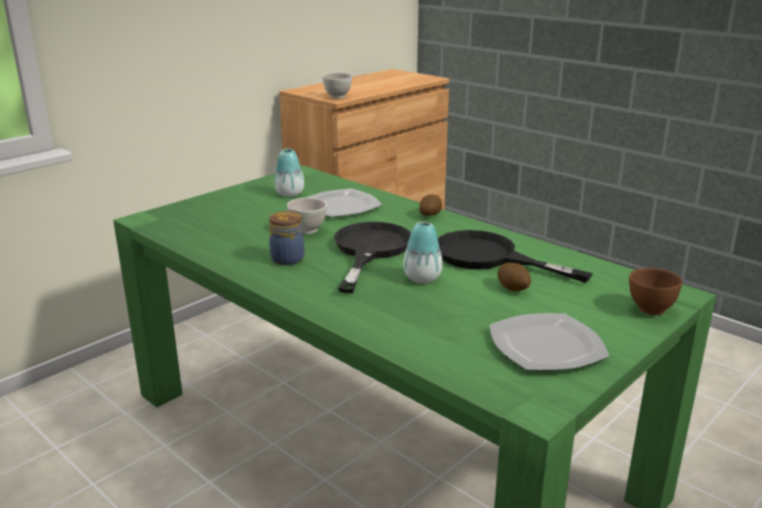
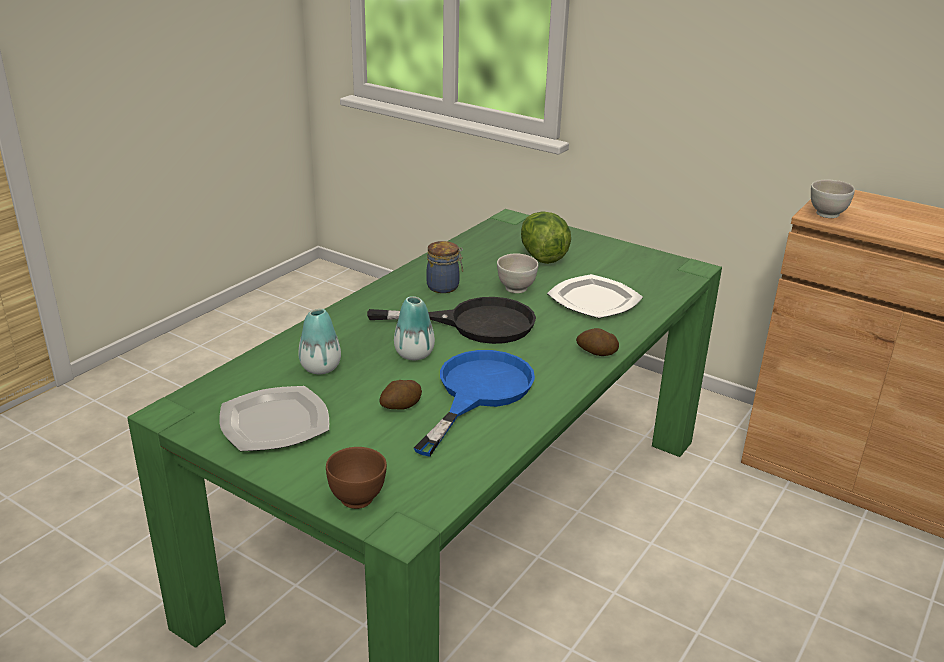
camera: 80 degrees right, 5 degrees up
(244, 215) = (542, 256): none -> lettuce
(290, 194) = (615, 270): vase -> vase (320, 368)
(489, 257) = (478, 392): black frying pan -> blue frying pan

